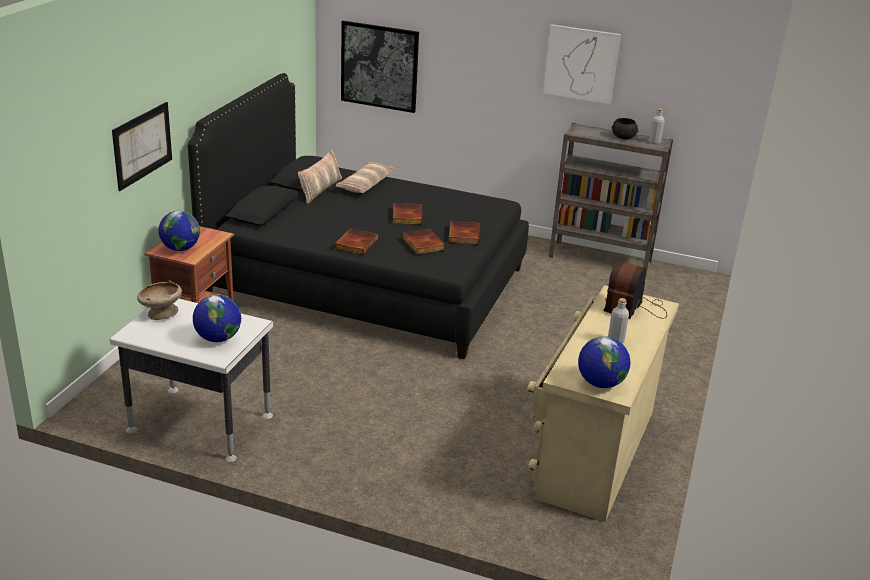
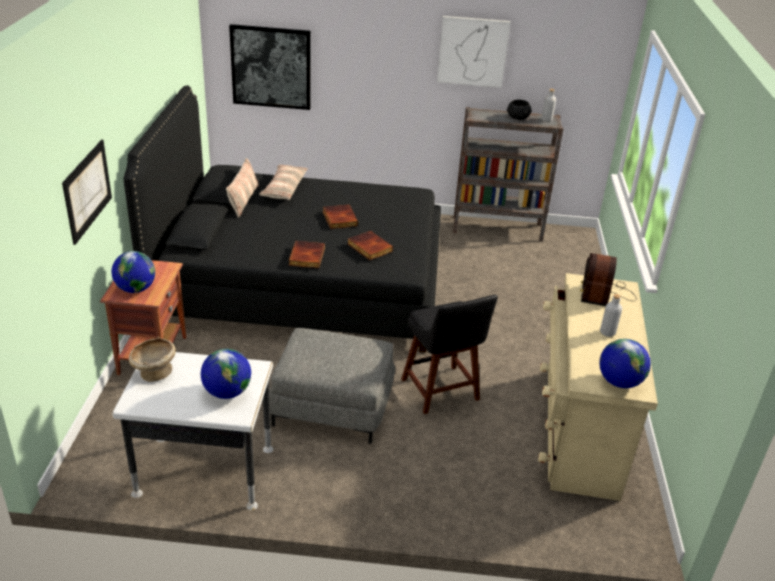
camera: 15 degrees left, 5 degrees up
(345, 390) = (331, 406): none -> grey ottoman
(463, 235) = (400, 232): book -> none
(463, 396) = (441, 392): none -> black chair

